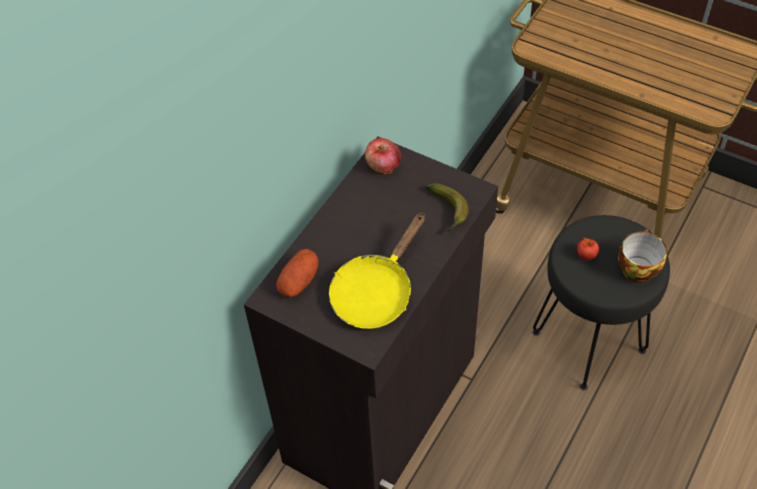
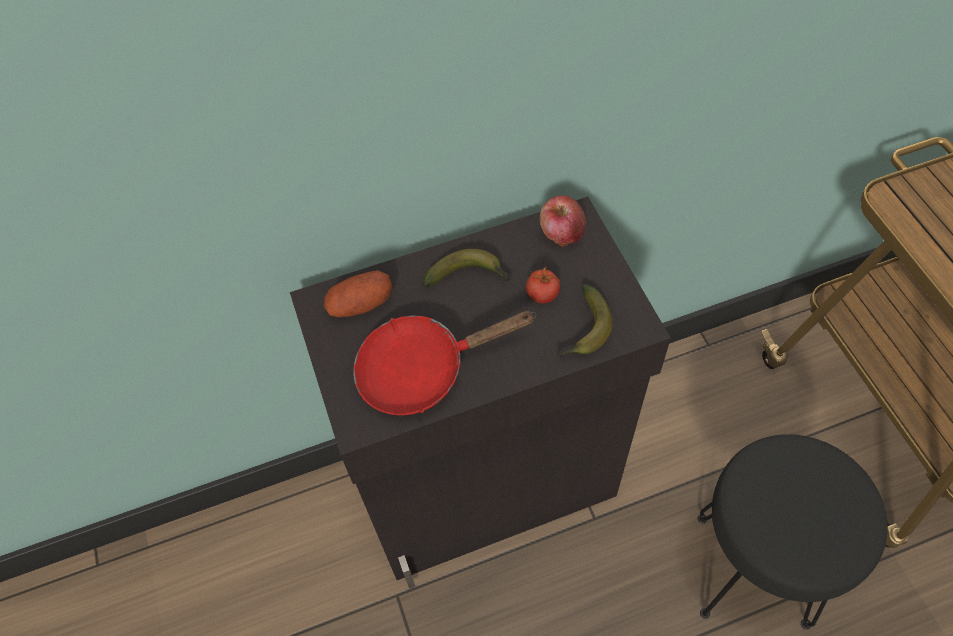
camera: 40 degrees right, 5 degrees up
(351, 224) = (469, 276): none -> banana
(376, 292) = (422, 370): yellow frying pan -> red frying pan
(586, 255) = (776, 483): tomato -> tomato (542, 295)
(636, 267) = (826, 541): cup -> none

